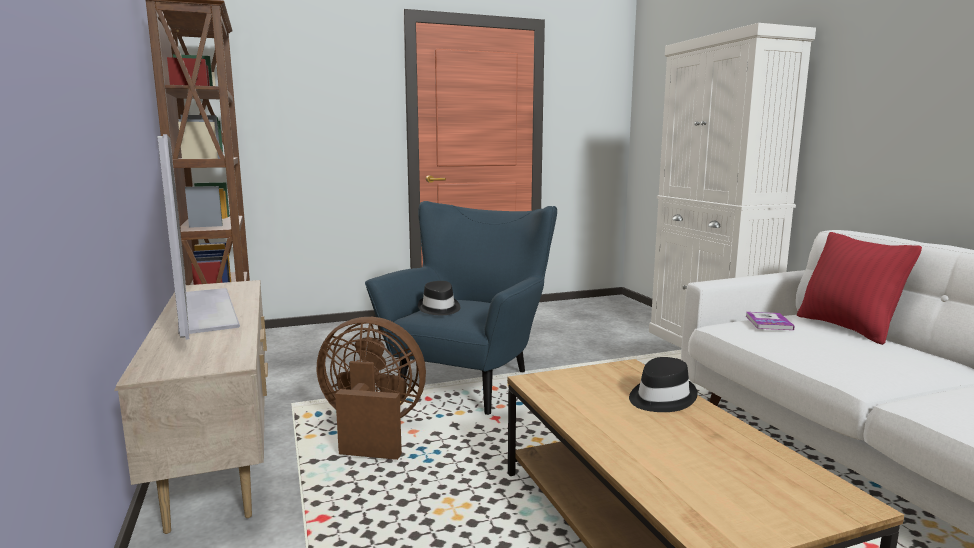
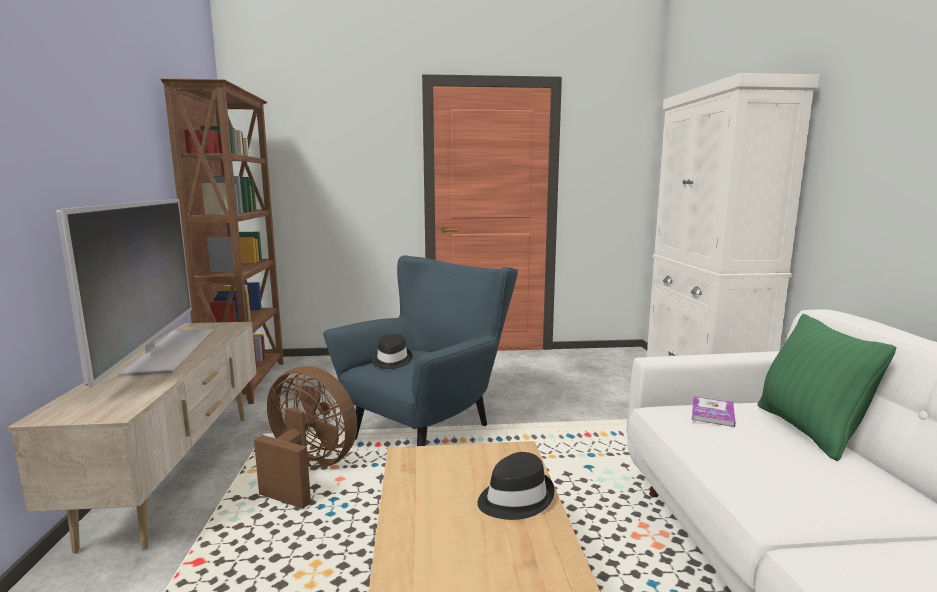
camera: 15 degrees right, 0 degrees up
(847, 328) = (808, 431): red pillow -> green pillow

